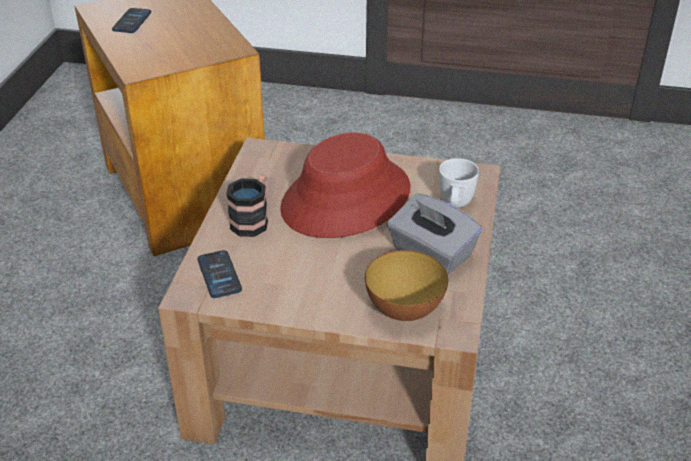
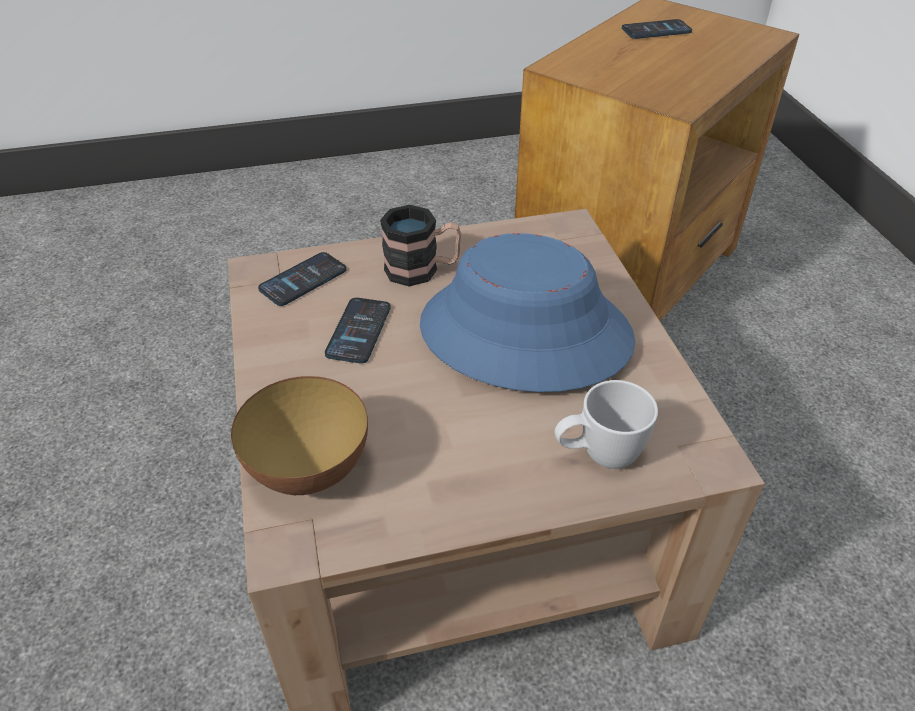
camera: 65 degrees right, 5 degrees up
(294, 262) = (358, 331): none -> phone
(346, 199) = (524, 333): red hat -> blue hat
(431, 254) = (456, 462): grey tissue box -> none

